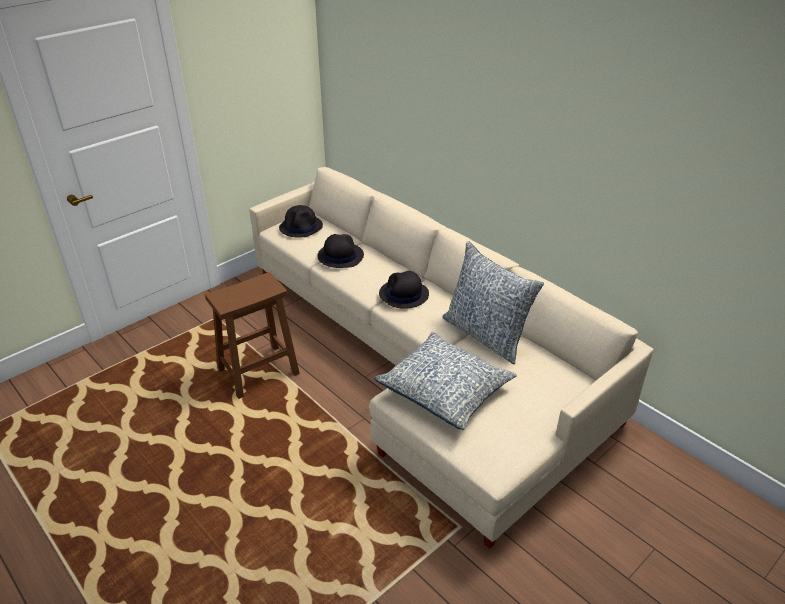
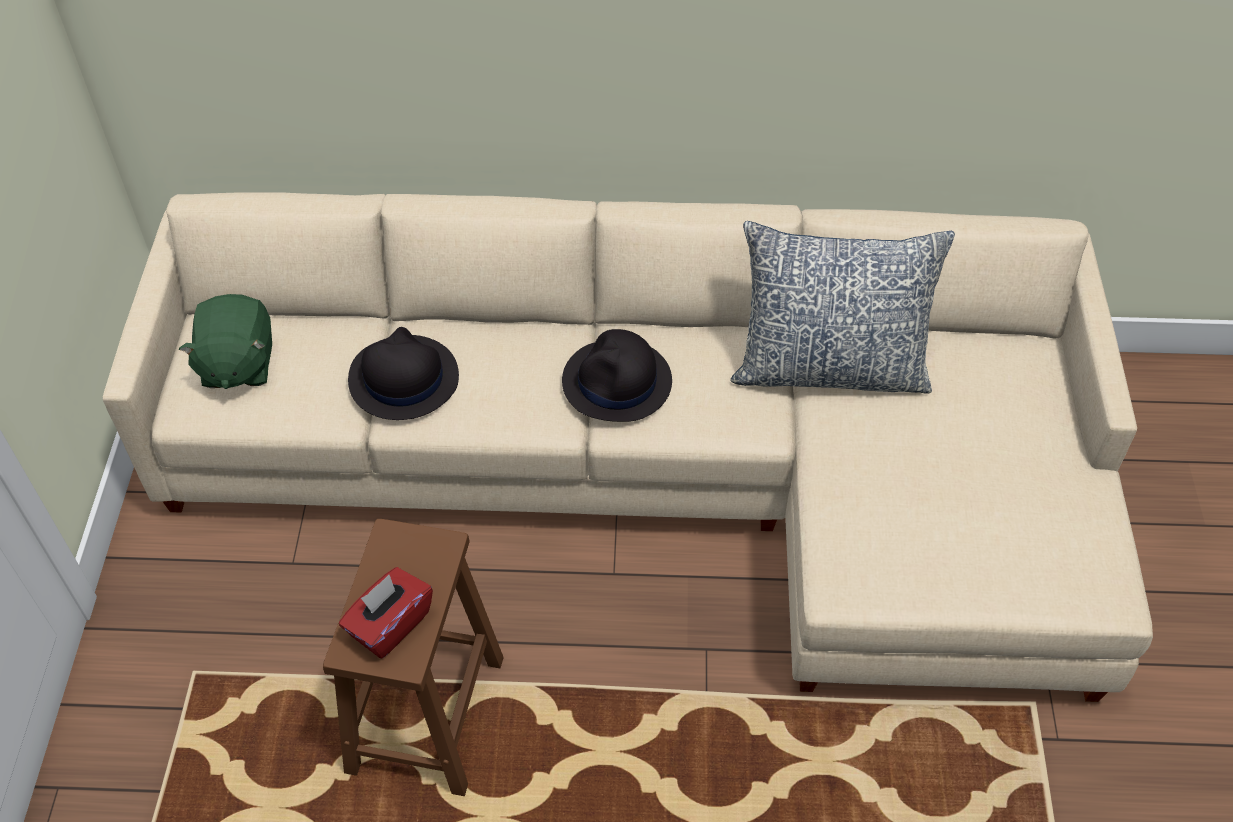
camera: 45 degrees left, 15 degrees up
(234, 296) = (390, 625): none -> red tissue box
(301, 227) = (237, 364): black hat -> green plush toy
(445, 390) = (899, 516): pillow -> none

